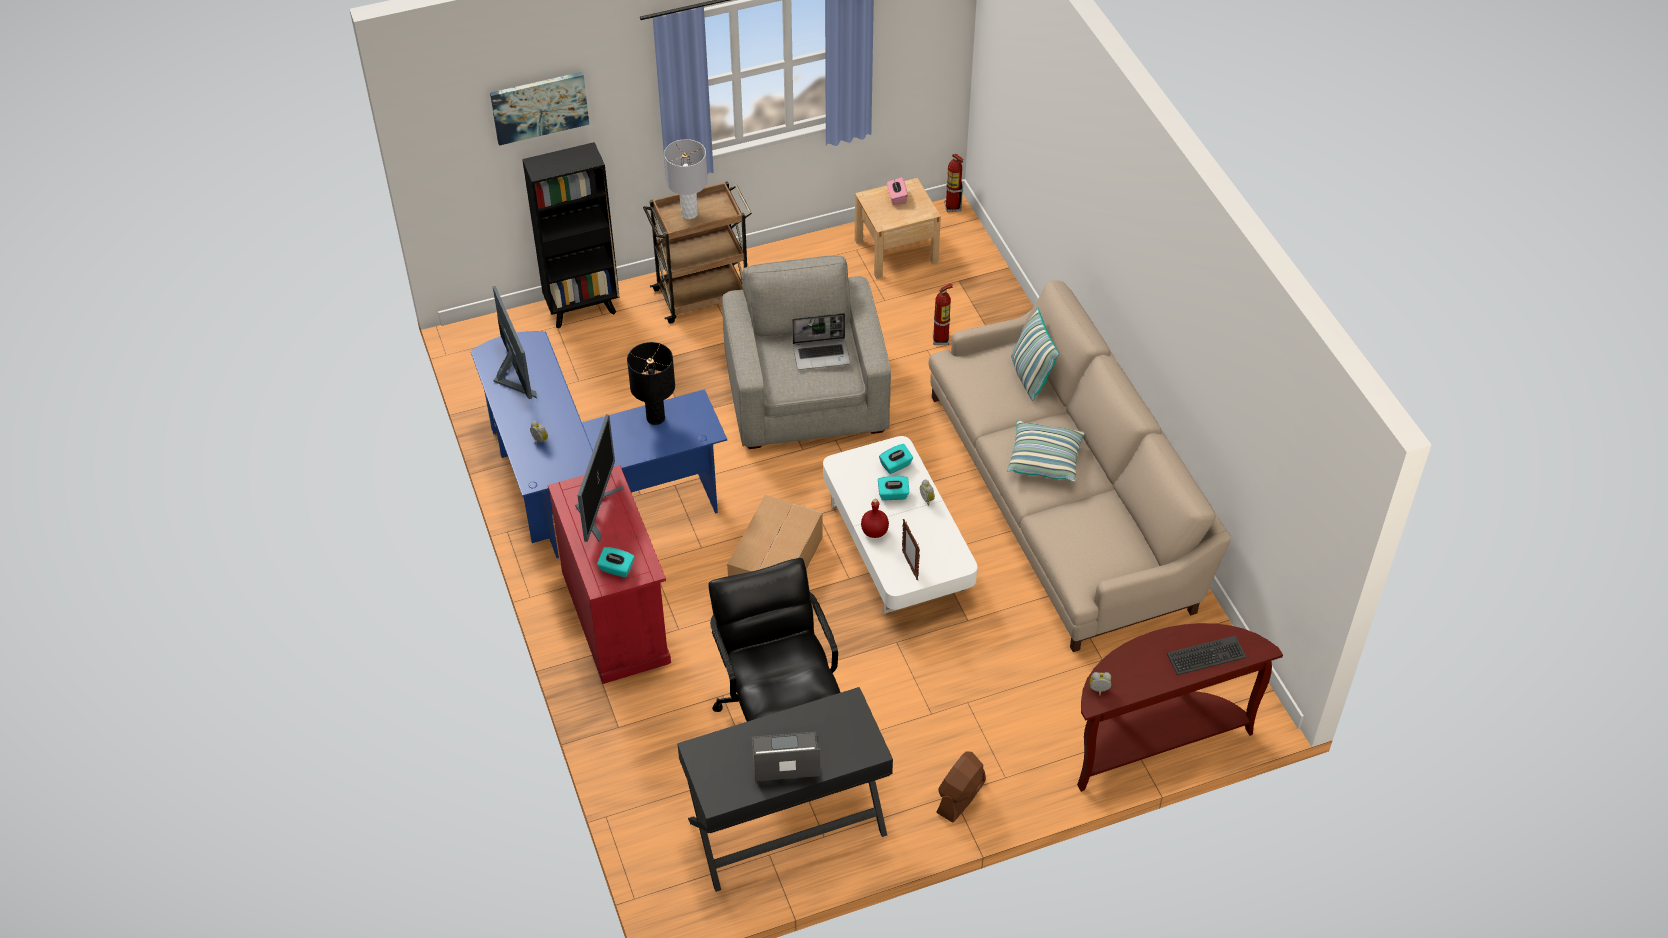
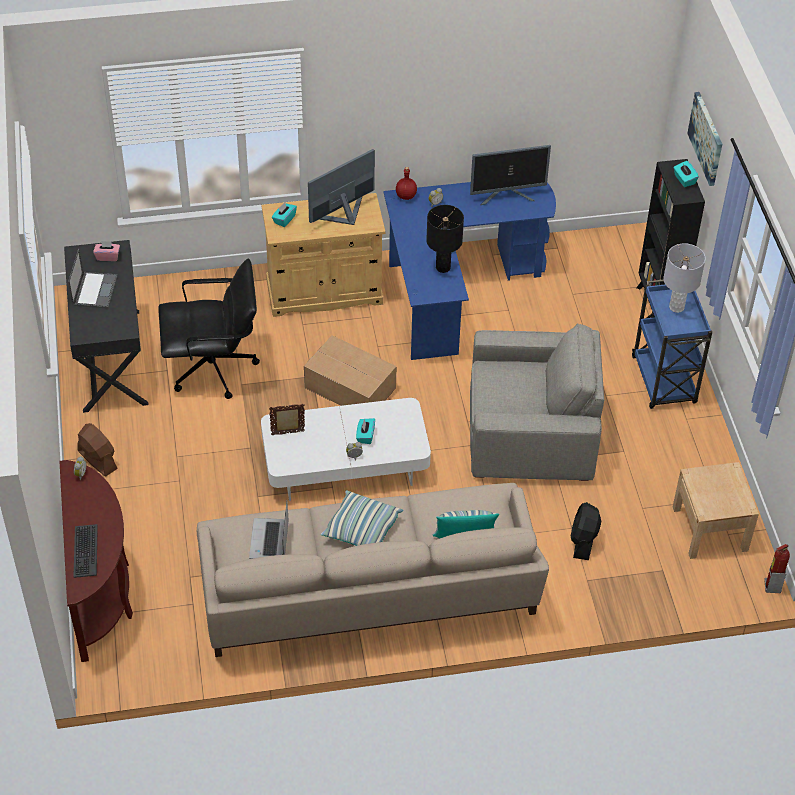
camera: 100 degrees right, 0 degrees up
(597, 509) = (343, 215): monitor -> monitor turned 120 degrees clockwise
(616, 616) = (324, 292): red cabinet -> beige cabinet
(703, 296) = (664, 381): brown cart -> blue cart
(822, 354) = (519, 399): laptop -> laptop (270, 541)
(874, 531) = (329, 417): red bottle -> red bottle (406, 196)
(896, 197) = (729, 492): pink tissue box -> pink tissue box (107, 256)
(896, 465) = (397, 443): turquoise tissue box -> turquoise tissue box (684, 180)
(941, 339) = (583, 541): fire extinguisher -> black fan

